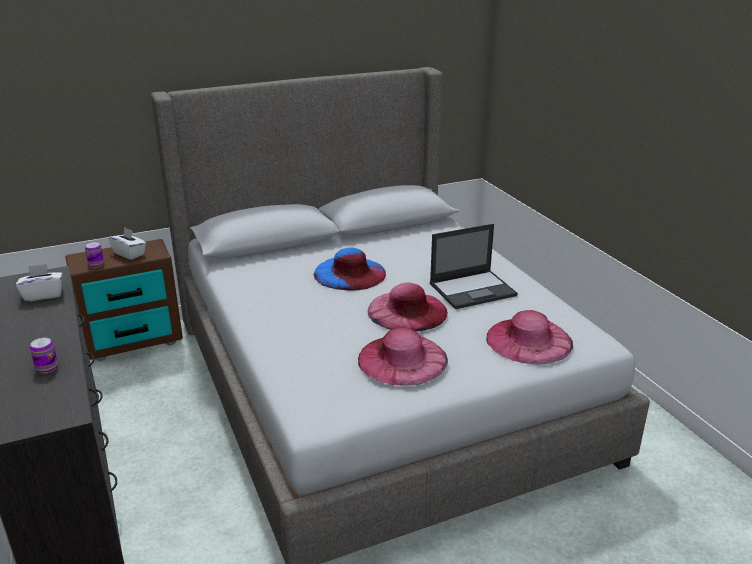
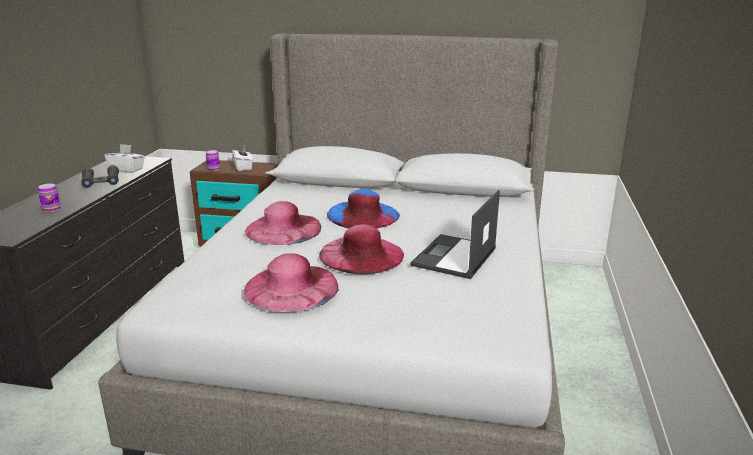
camera: 35 degrees right, 5 degrees down
(40, 318) = (101, 181): none -> black binoculars
(473, 289) = (454, 257): laptop -> laptop turned 105 degrees clockwise
(529, 340) = (438, 314): pink hat -> pink hat (283, 229)

